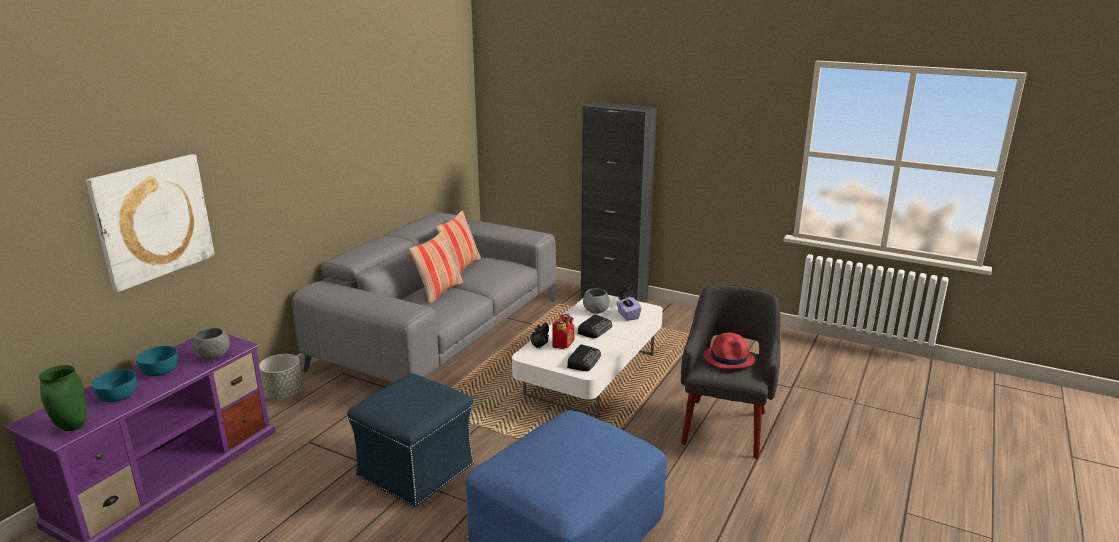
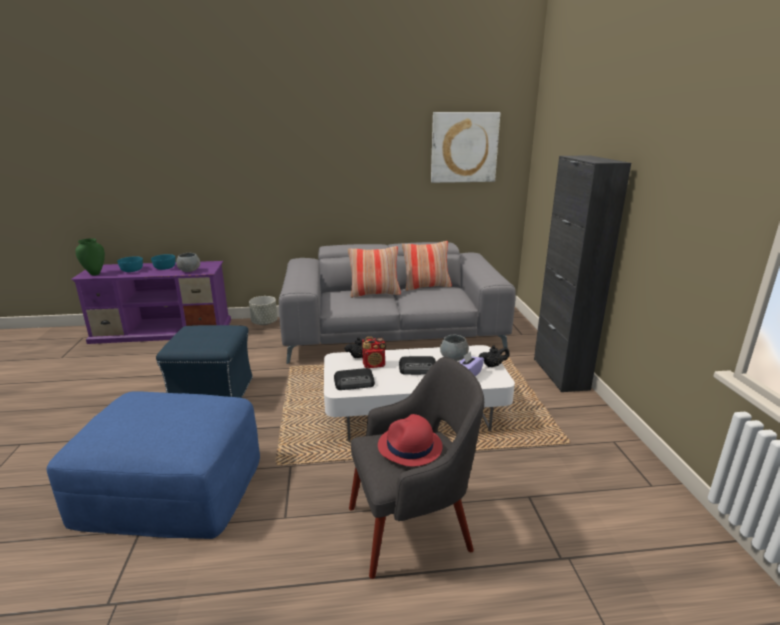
camera: 55 degrees right, 0 degrees up
(153, 220) = (188, 179): picture -> picture (464, 147)

